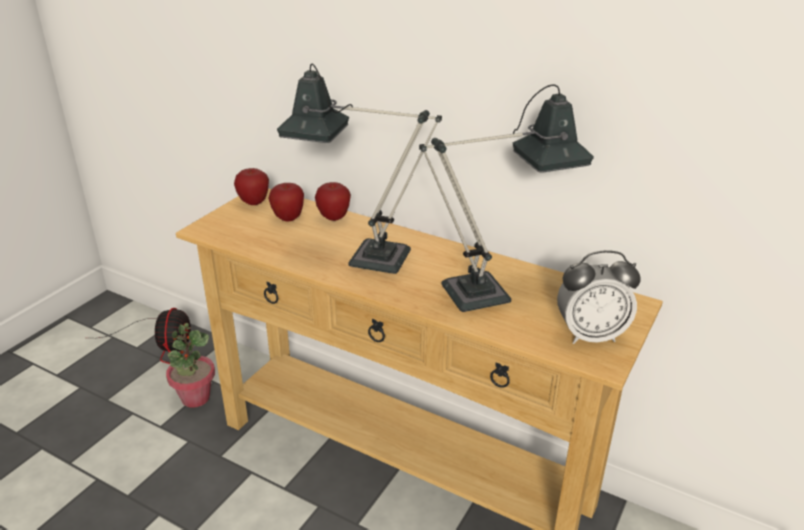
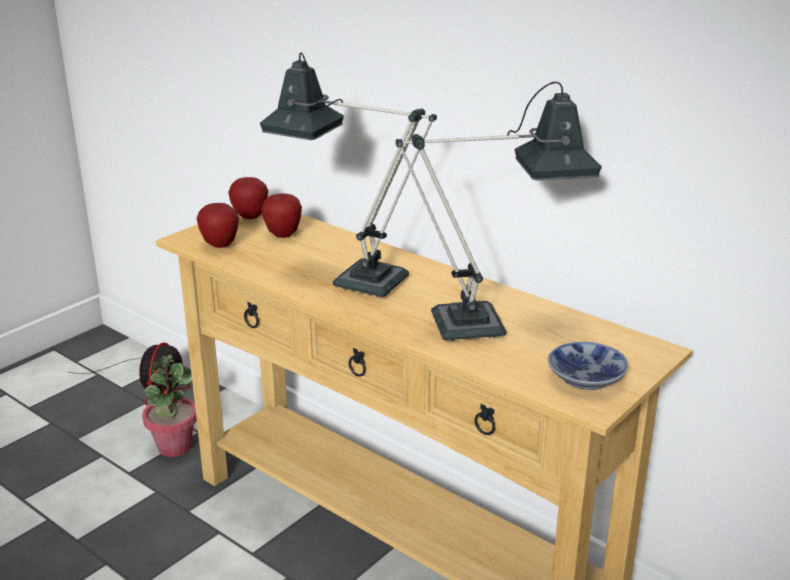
camera: 10 degrees right, 5 degrees down
(334, 218) = (334, 238): apple -> apple (220, 245)
(590, 335) = (588, 377): alarm clock -> bowl

